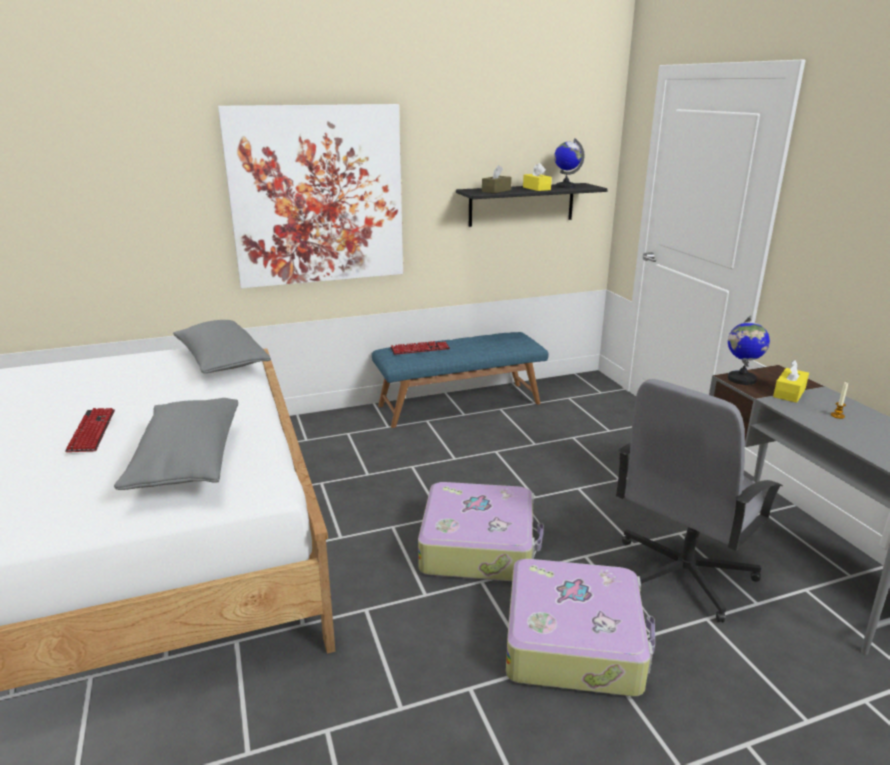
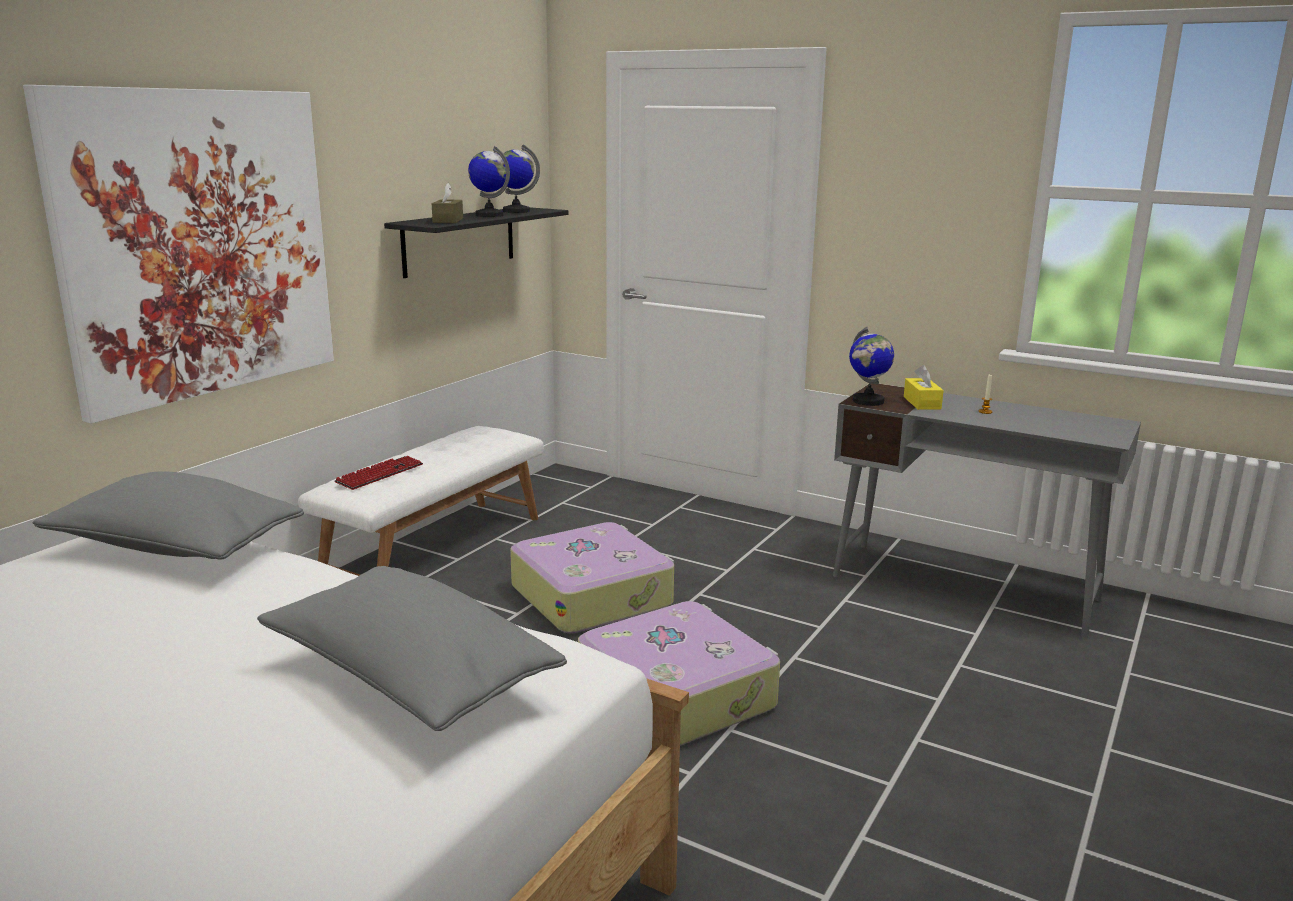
camera: 40 degrees left, 5 degrees down
(92, 431) = (138, 706): keyboard -> none
(459, 404) = (434, 549): blue bench -> white bench
(536, 188) = (489, 215): yellow tissue box -> globe
(574, 640) = (888, 739): suitcase -> suitcase (592, 595)
(682, 574) = (893, 635): grey office chair -> none

